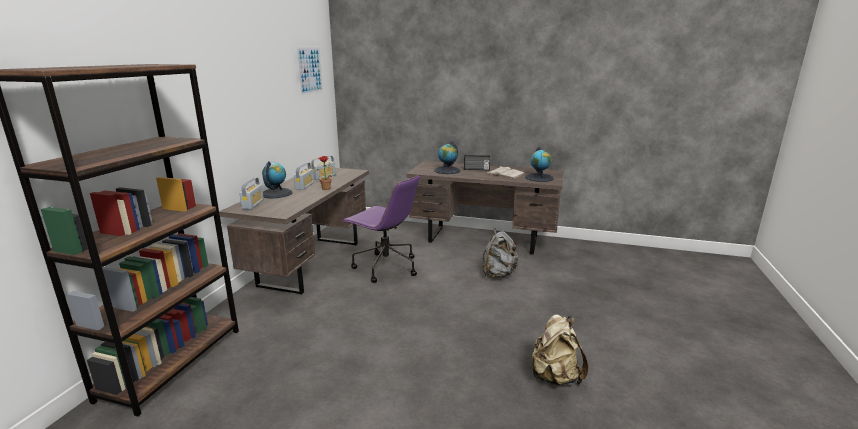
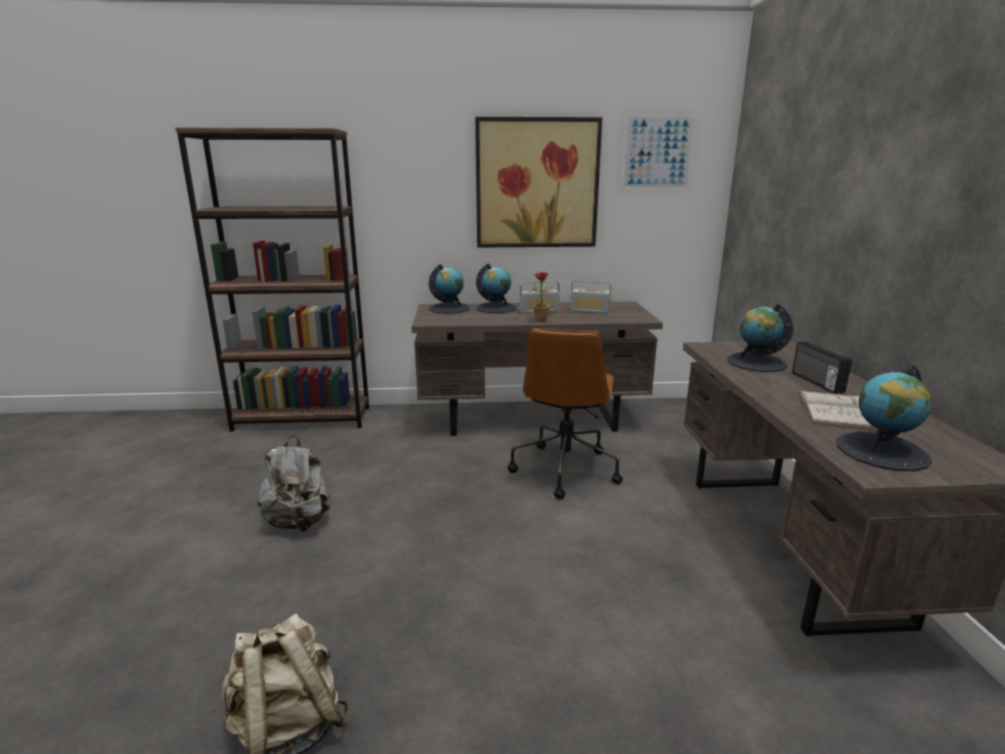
camera: 70 degrees right, 0 degrees up
(253, 204) = (449, 308): radio -> globe
(265, 97) = (537, 184): none -> picture
(385, 267) = (564, 469): purple office chair -> brown office chair
(498, 274) = (645, 591): grey backpack -> grey backpack (299, 522)

